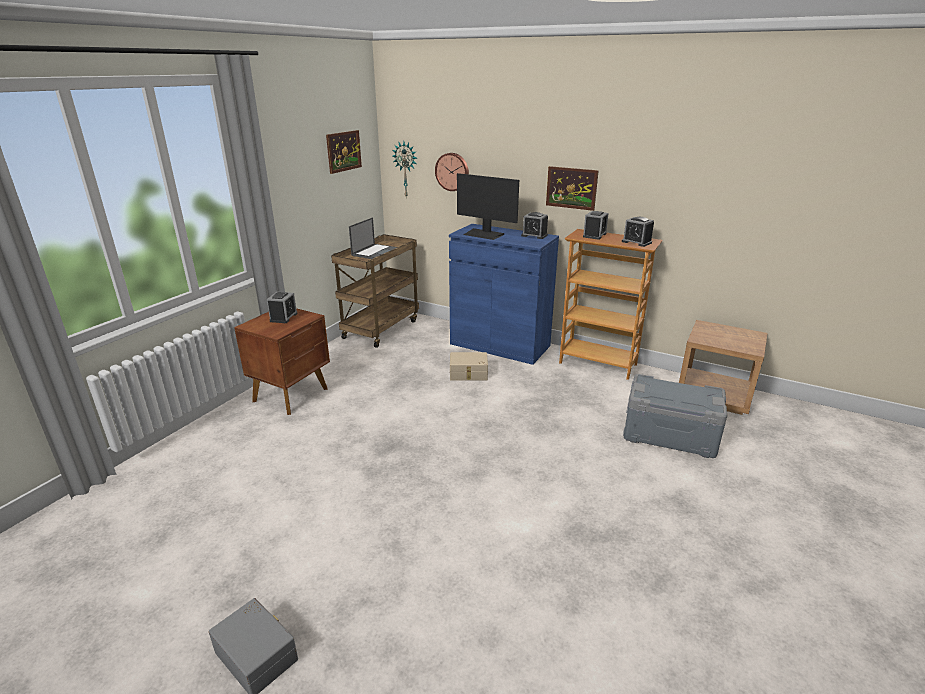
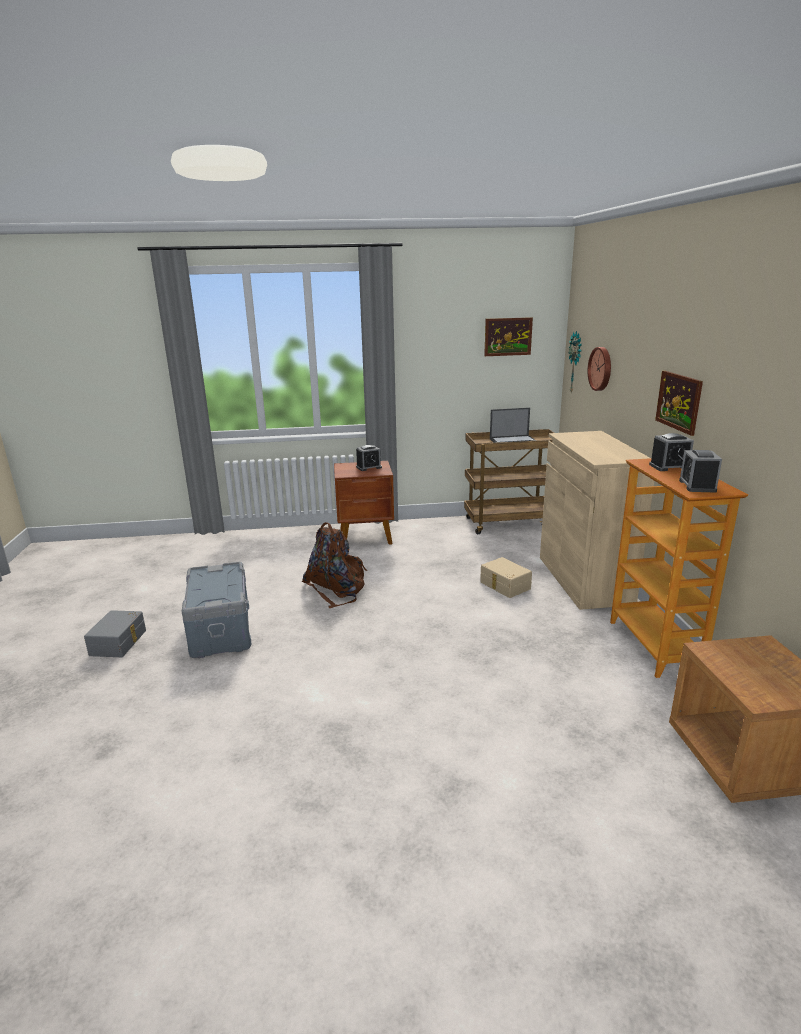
camera: 55 degrees right, 5 degrees down
(362, 448) = (336, 588): none -> brown backpack
(484, 234) = (579, 441): monitor -> none
(500, 345) = (584, 579): blue cabinet -> beige cabinet
(534, 235) = (627, 454): alarm clock -> none
(669, 434) = (580, 744): grey storage box -> grey storage box (222, 630)

